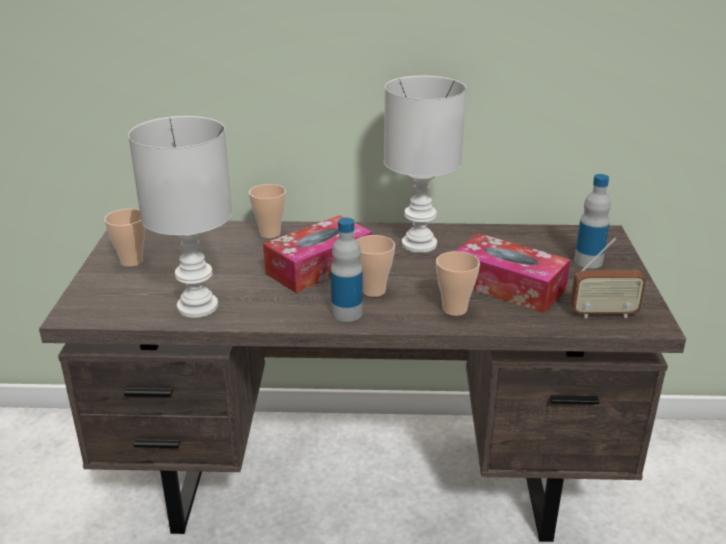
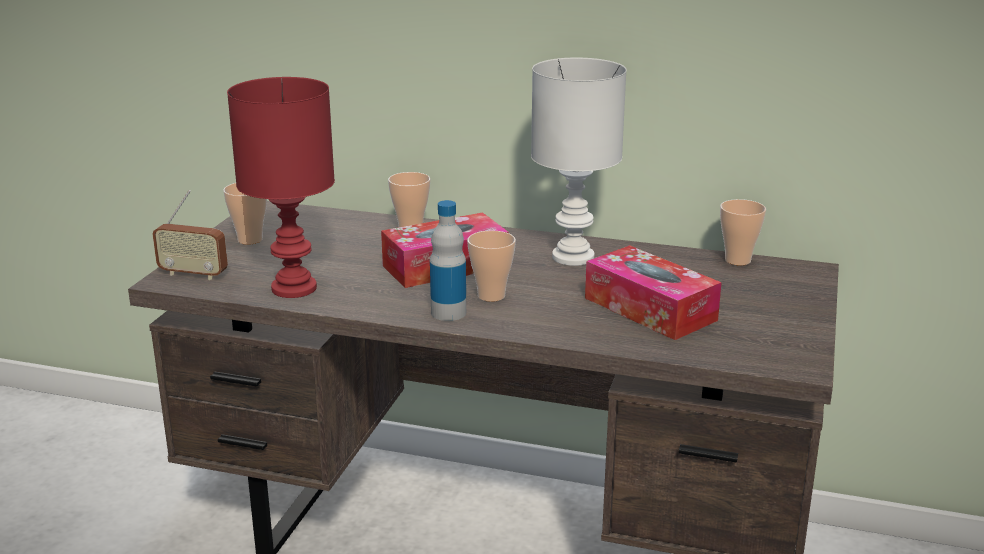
camera: 15 degrees right, 5 degrees down
(198, 306) = (295, 287): white table lamp -> red table lamp
(454, 309) = (571, 323): cup -> cup (737, 260)
(588, 261) = (767, 296): bottle -> none
(603, 313) = (747, 349): radio -> radio (193, 274)

